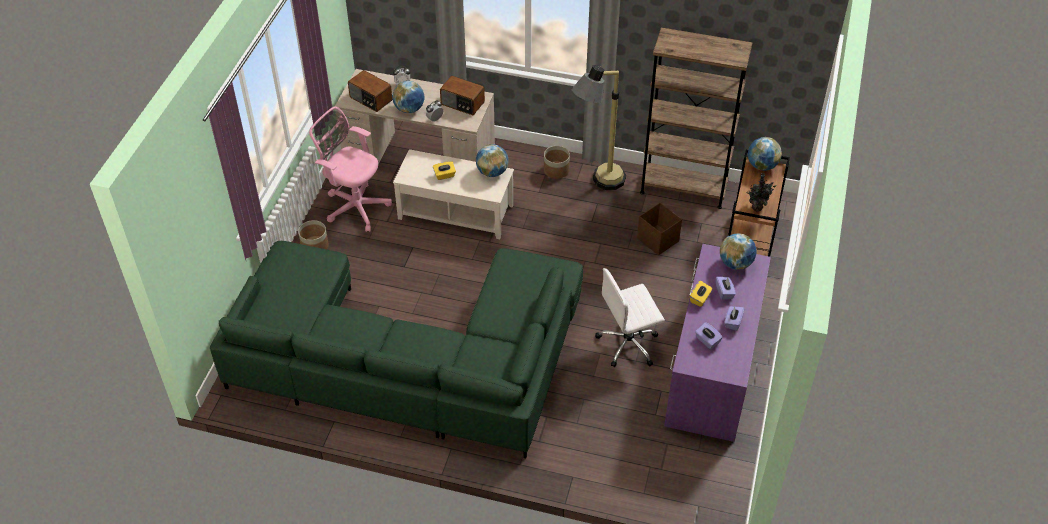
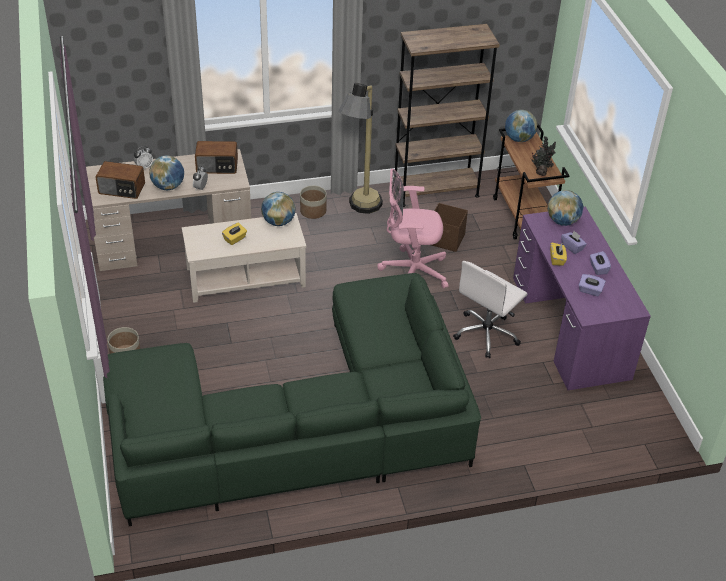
camera: 30 degrees left, 5 degrees down
(355, 206) = (140, 305): pink office chair -> pink office chair (411, 270)

